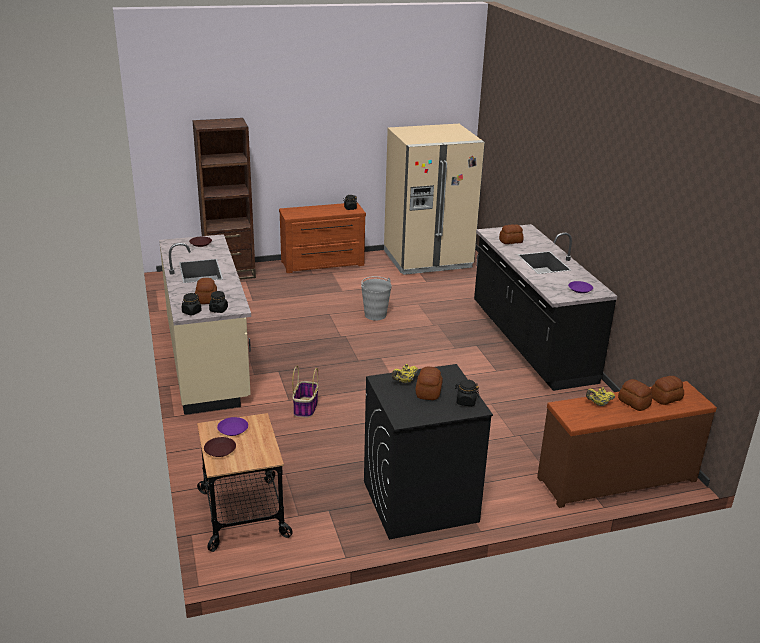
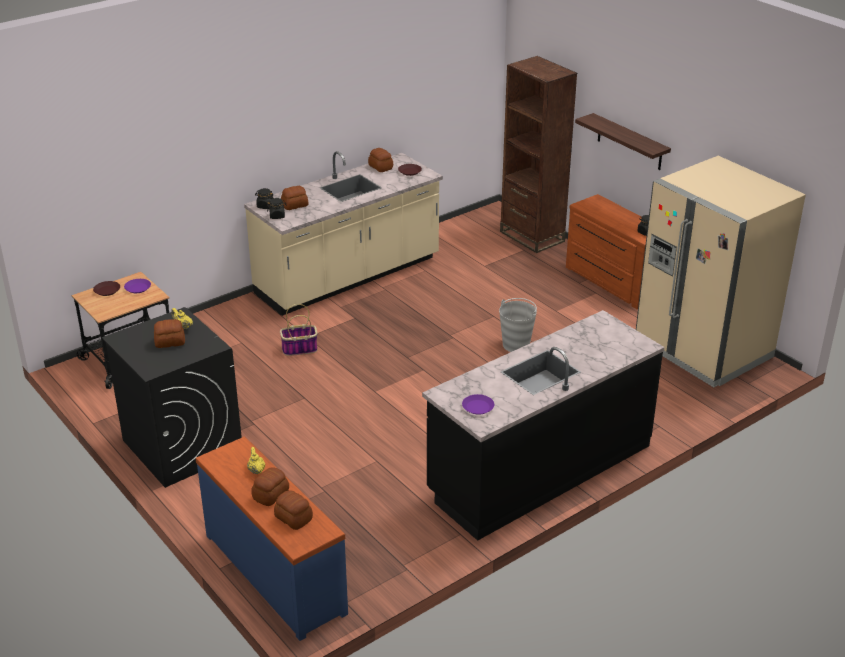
camera: 70 degrees right, 5 degrees up
(303, 153) = (629, 142): none -> shelf
(466, 401) = (161, 364): black jar -> none
(511, 241) = (586, 339): bread -> bread (380, 167)
(615, 478) = (276, 572): brown dresser -> blue dresser

